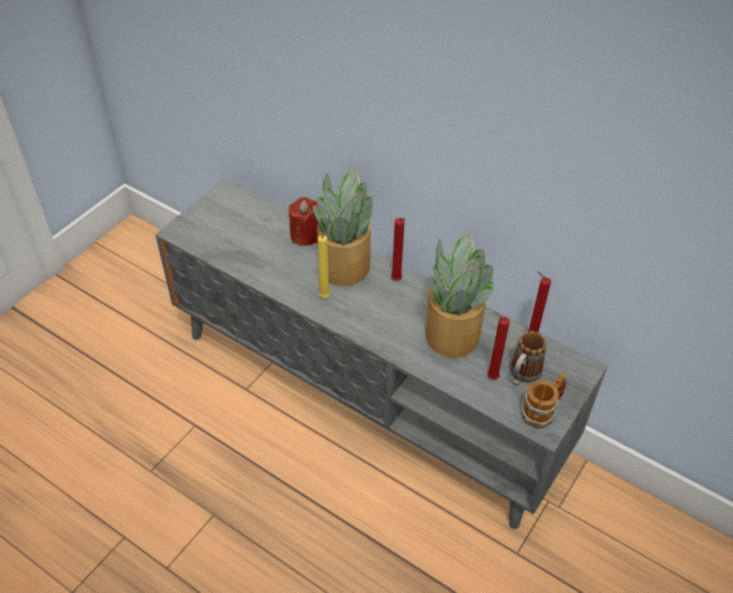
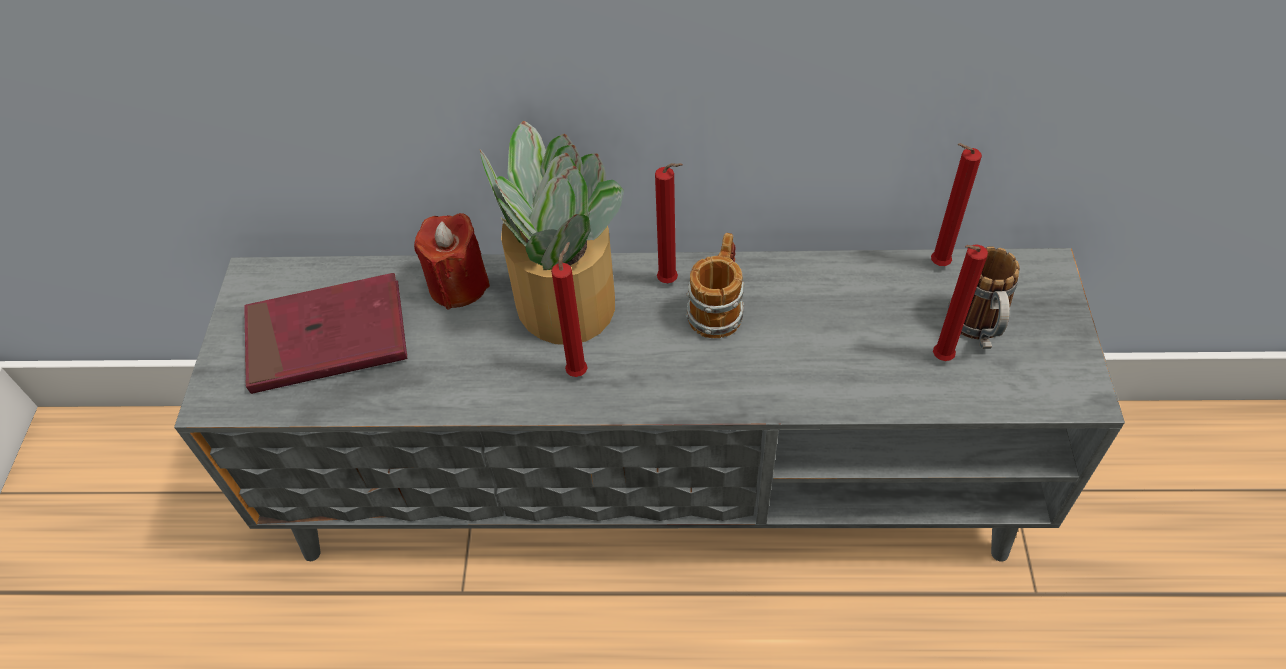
camera: 30 degrees left, 5 degrees up
(236, 230) = (328, 338): none -> red book
(326, 296) = (579, 370): yellow candle -> red candle
(453, 332) = (824, 318): potted plant -> none
(542, 411) = (1053, 368): mug -> mug (718, 307)

